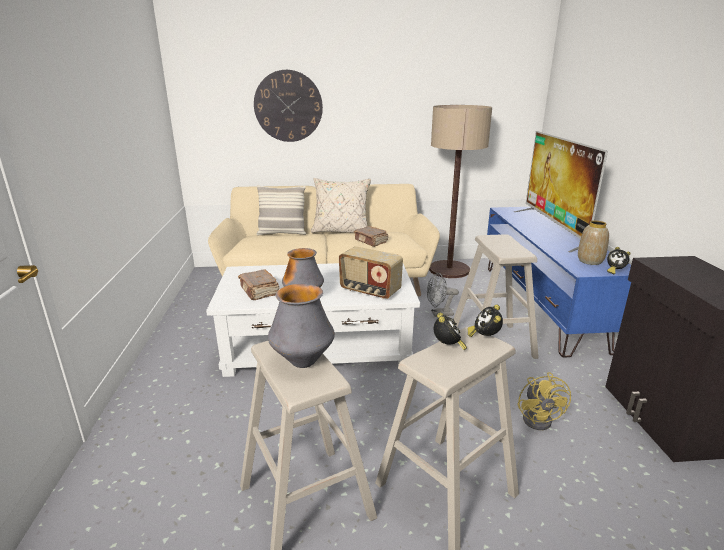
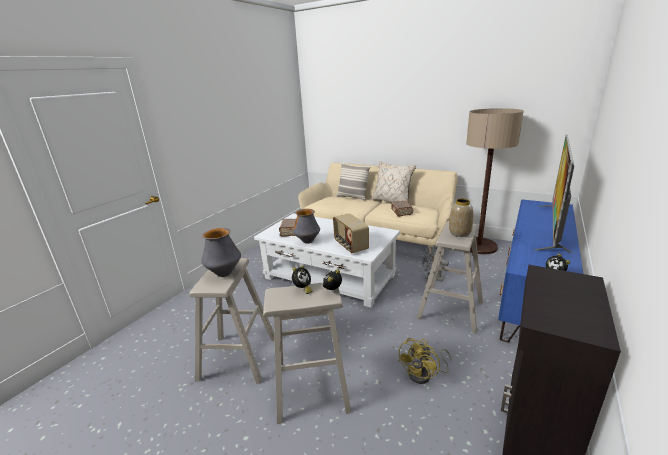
camera: 35 degrees right, 0 degrees up
(288, 106) = (370, 109): wall clock -> none
(589, 261) = (542, 262): vase -> vase (459, 233)

